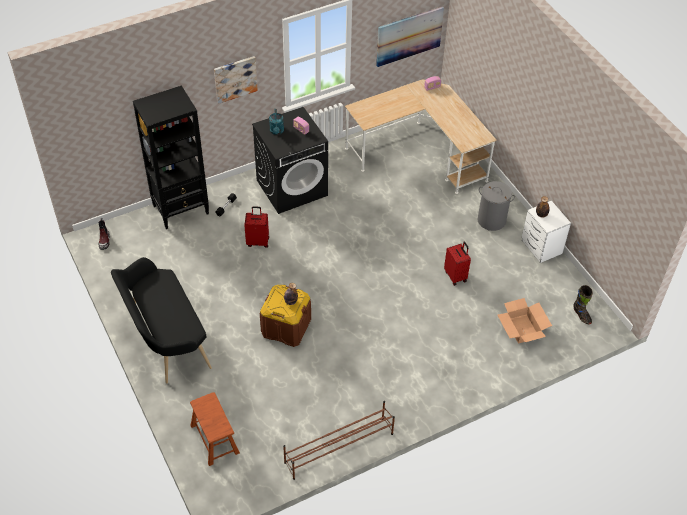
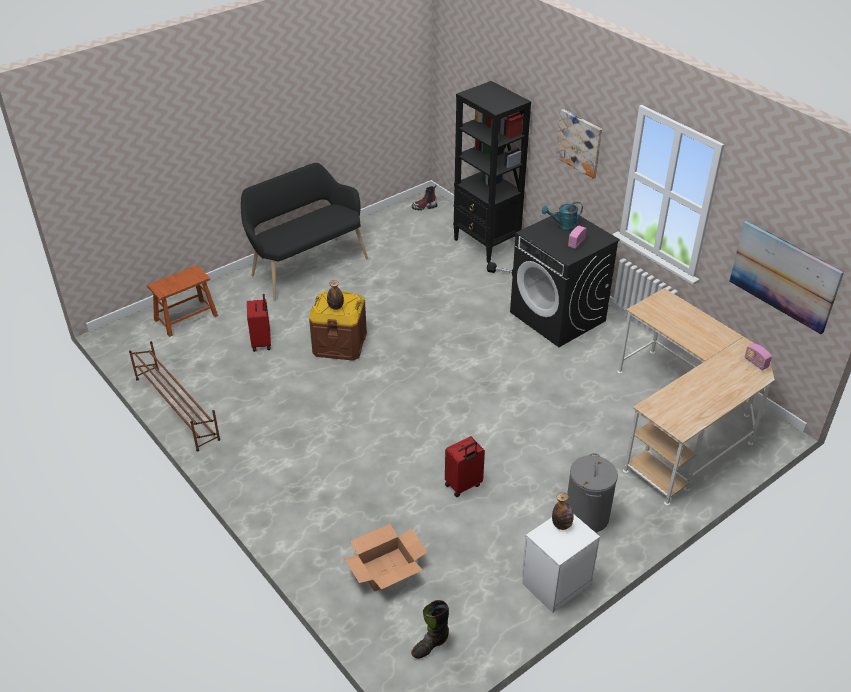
camera: 80 degrees right, 10 degrees down
(258, 241) = (460, 304): red suitcase -> red suitcase (262, 342)

